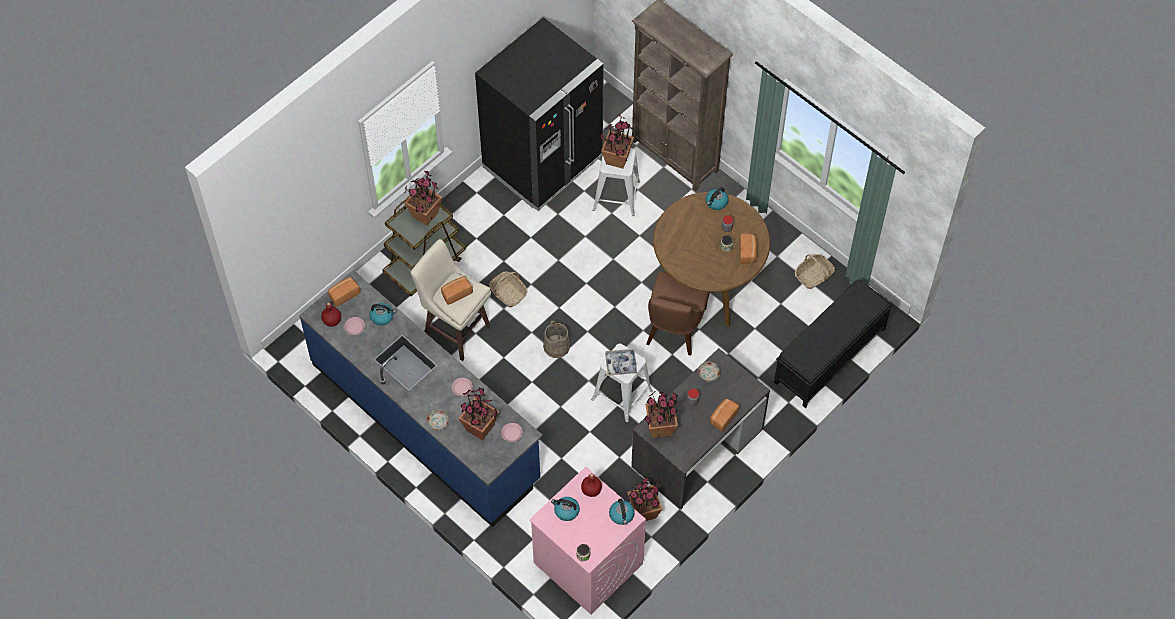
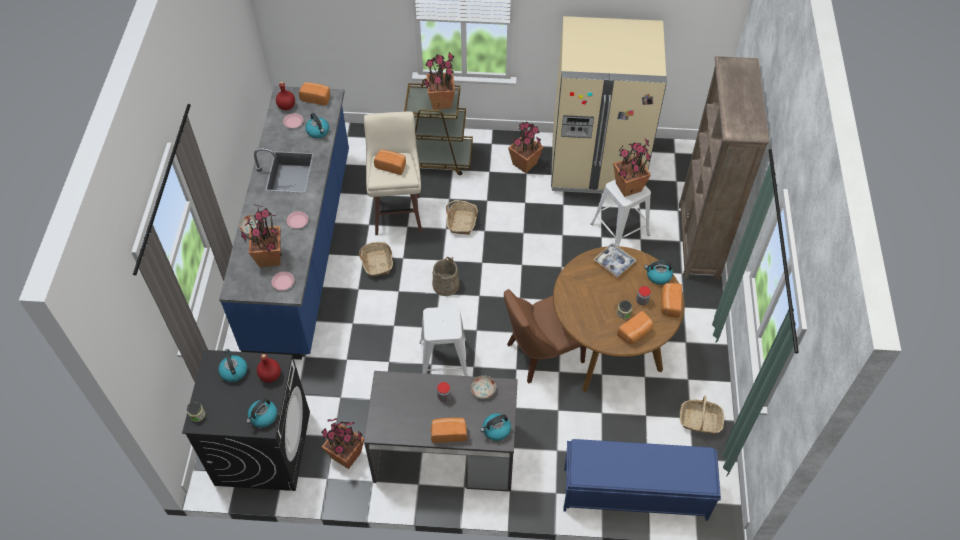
camera: 50 degrees right, 5 degrees down
(491, 378) = (377, 263): none -> basket
(542, 163) = (596, 165): black fridge -> beige fridge
(587, 563) = (263, 447): pink washing machine -> black washing machine
(621, 364) = (439, 322): tray -> tray (614, 262)
(660, 427) = (394, 390): potted plant -> potted plant (524, 163)
(744, 214) = (669, 304): none -> bread
(745, 388) = (496, 430): none -> kettle
(829, 356) = (633, 493): black bench -> blue bench

